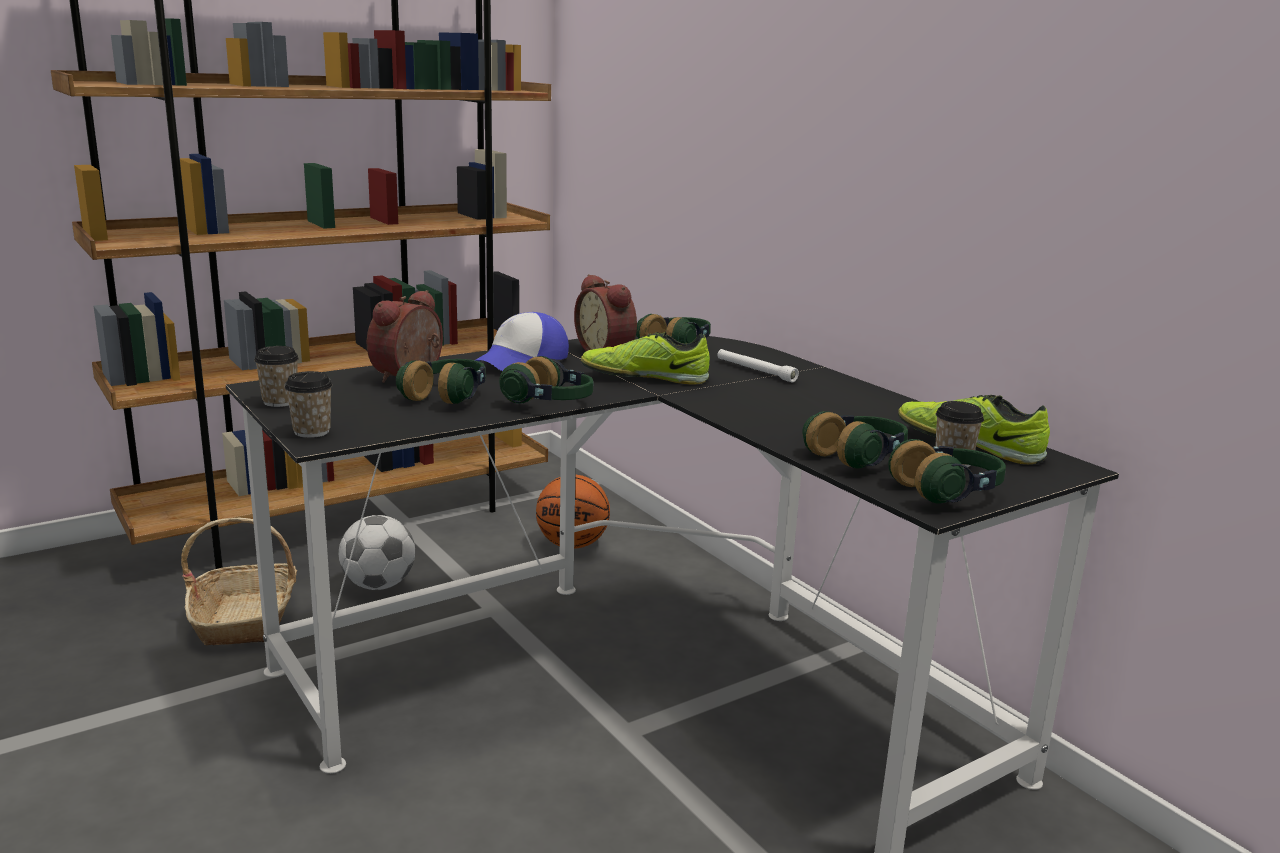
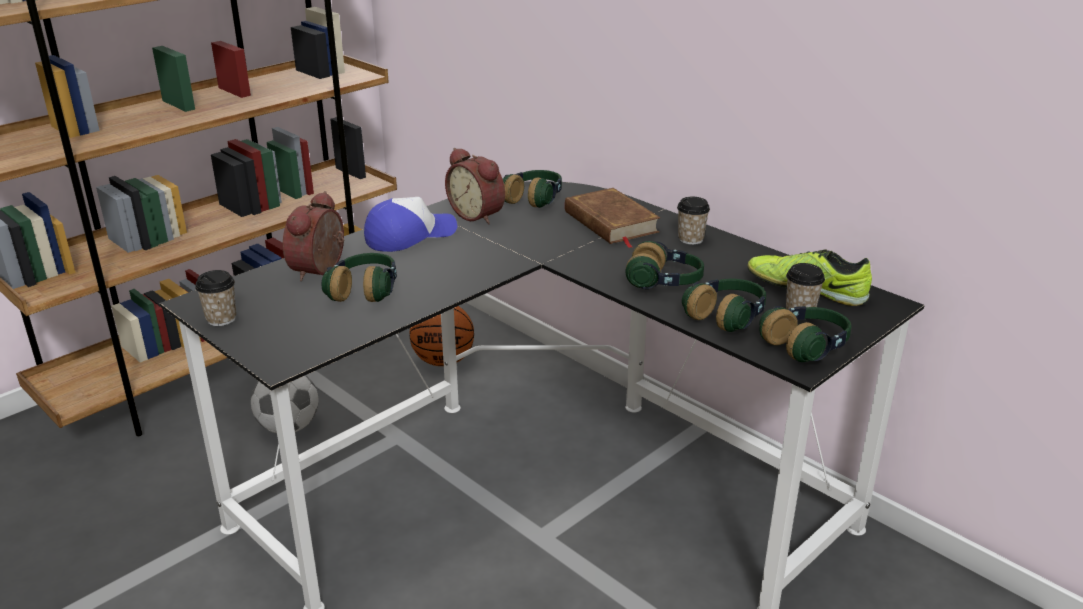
camera: 10 degrees left, 10 degrees up
(246, 618) = (183, 479): basket -> none
(312, 432) = (268, 353): cup -> cup (690, 239)
(522, 360) = (409, 235): cap -> cap turned 150 degrees counterclockwise
(550, 403) = (456, 287): headphones -> headphones (664, 283)
(645, 377) = (522, 243): shoe -> none
(755, 371) = (610, 222): white flashlight -> brown book

